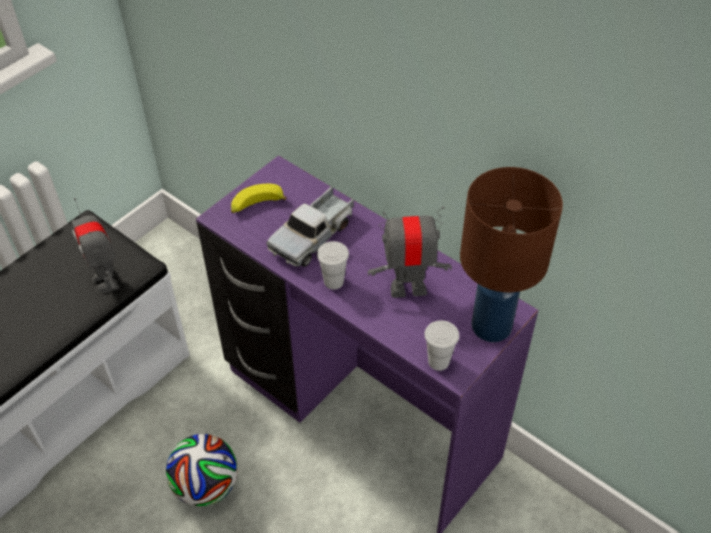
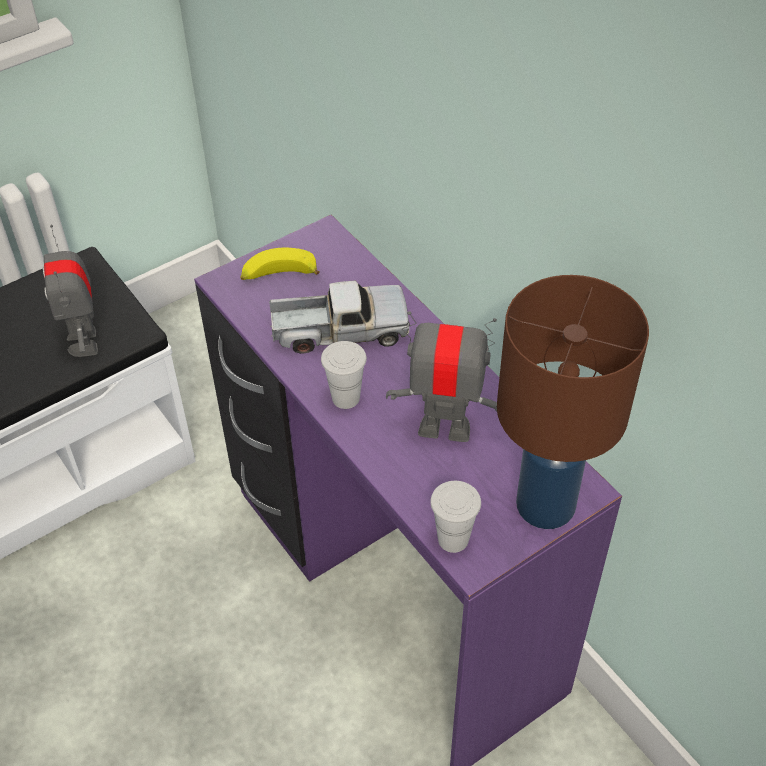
camera: 15 degrees right, 0 degrees up
(206, 486) = (165, 637): football -> none
(313, 236) = (340, 330): toy truck -> toy truck turned 150 degrees counterclockwise

